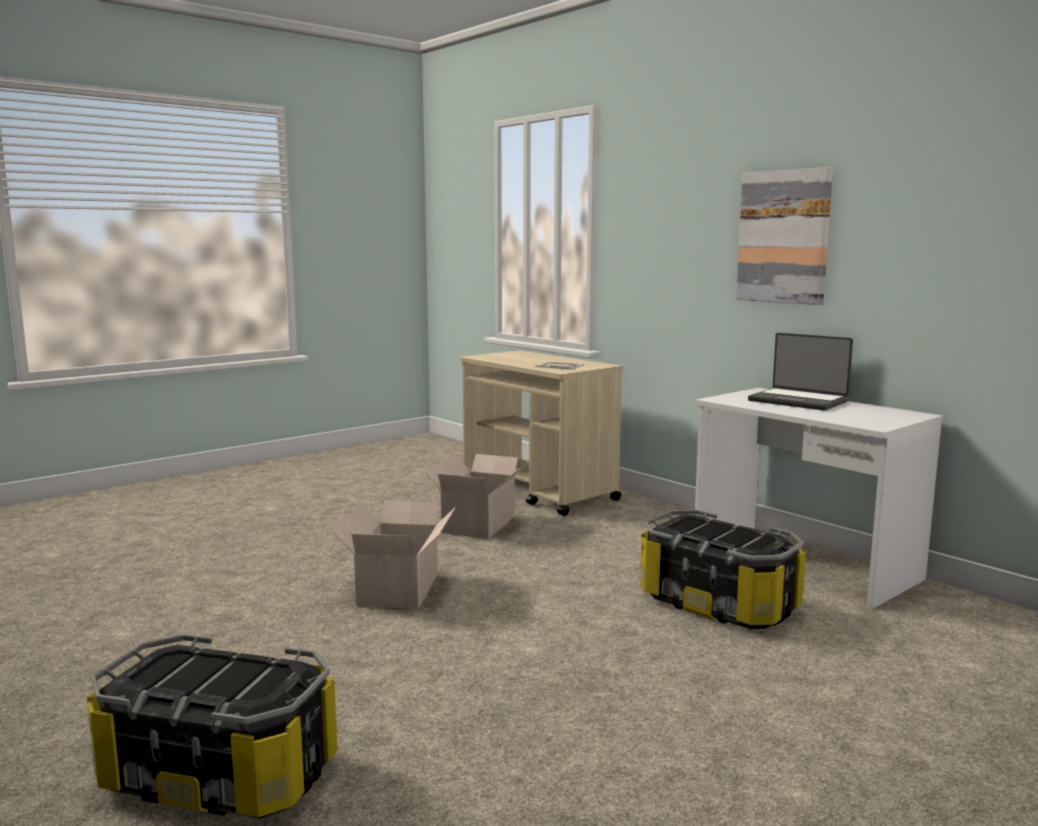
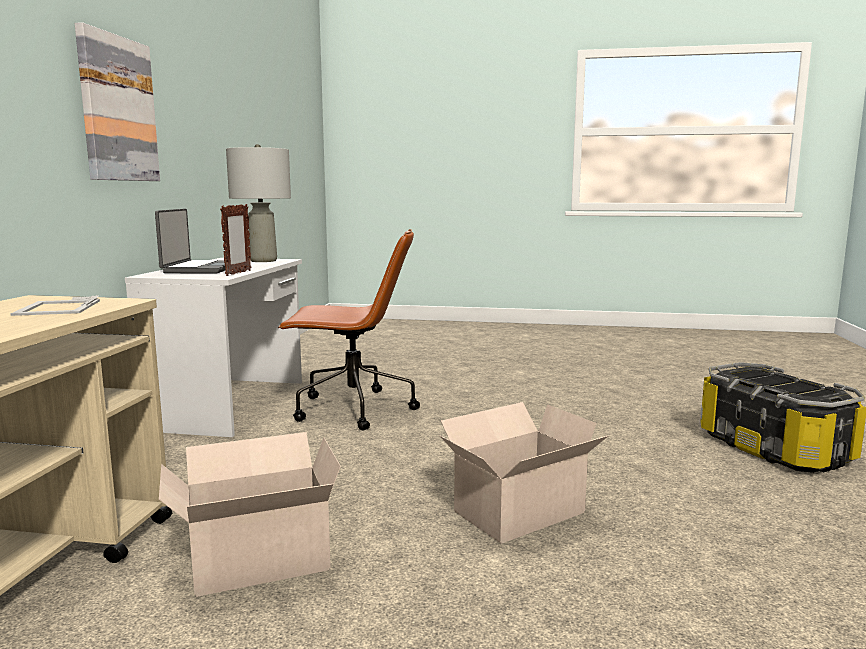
camera: 130 degrees left, 0 degrees up
(717, 604) = (351, 409): storage box -> brown office chair
(739, 404) = (238, 273): none -> picture frame
(870, 420) = (263, 260): none -> grey table lamp

